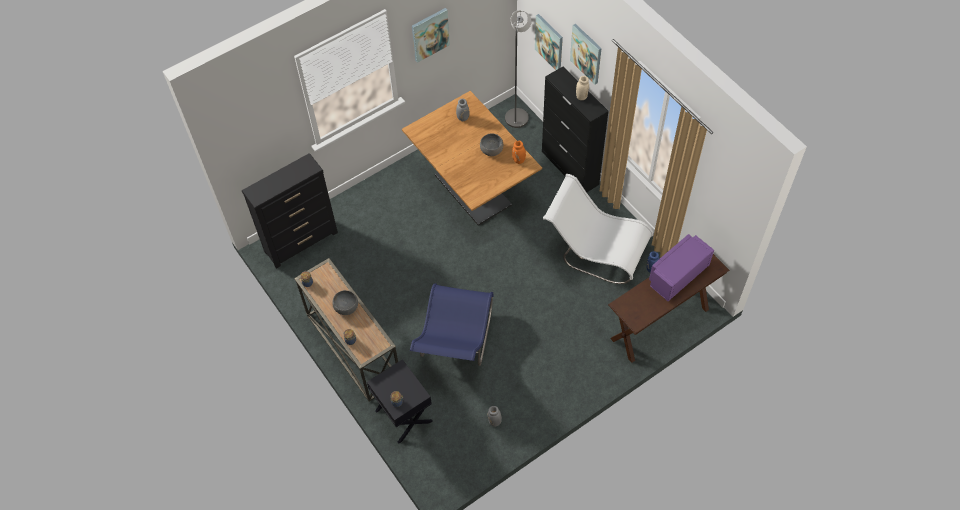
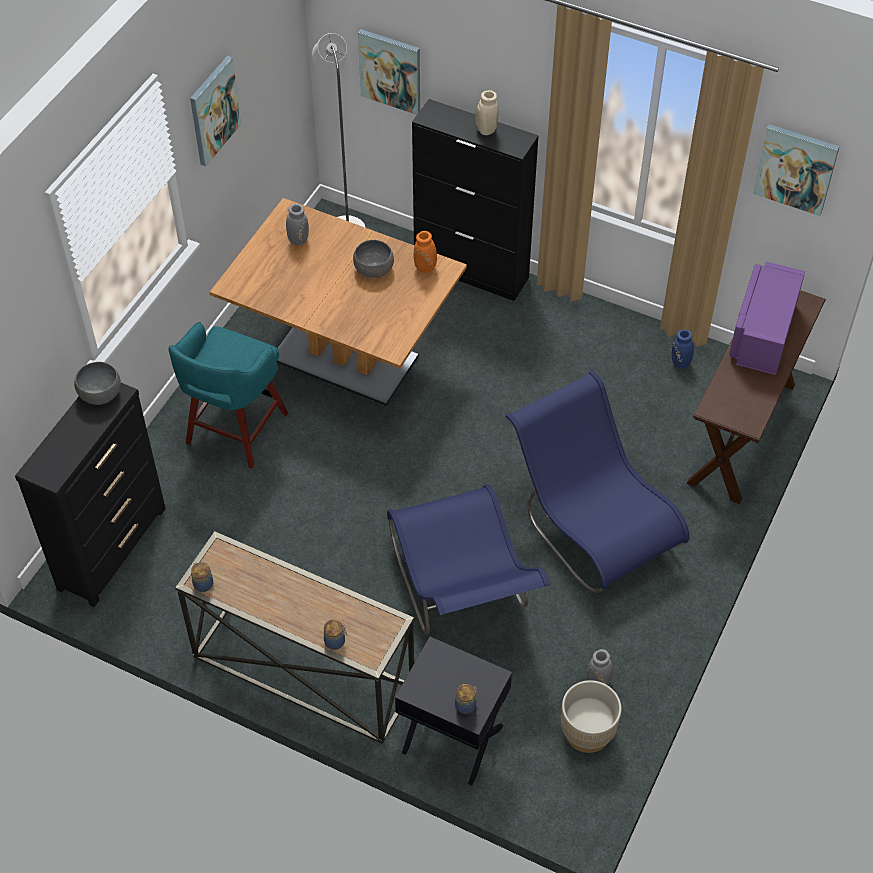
camera: 30 degrees left, 5 degrees down
(346, 307) = (293, 594): grey bowl -> grey bowl (100, 394)
(394, 206) = (235, 431): none -> turquoise stool
(472, 445) = (587, 732): none -> beige planter
(544, 337) = (591, 524): none -> blue chair
(586, 53) = (476, 54): picture -> picture (796, 168)
(595, 251) = (585, 371): white chair -> none

